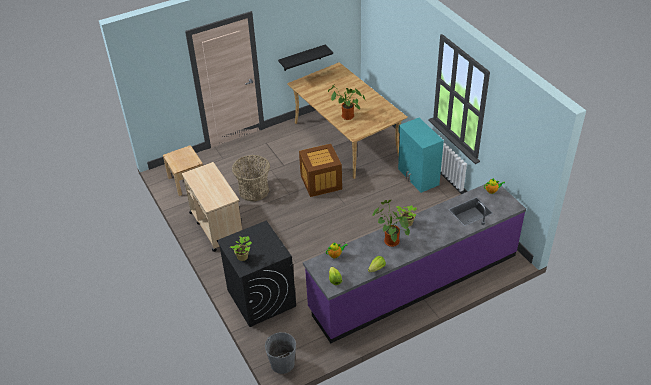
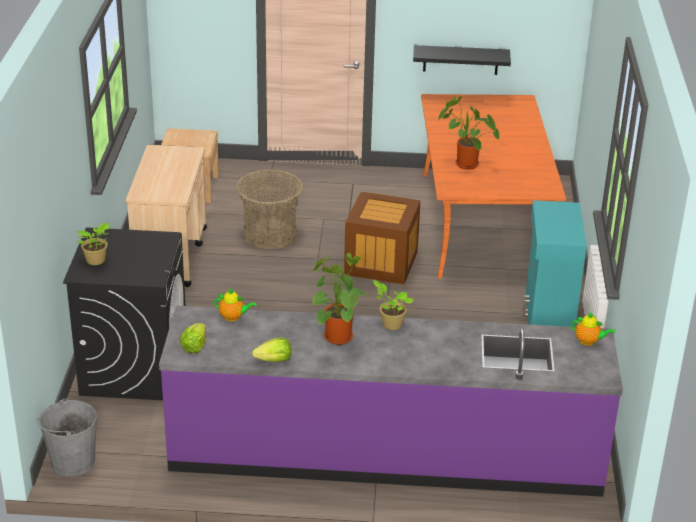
camera: 30 degrees right, 10 degrees down
(346, 139) = (482, 224): beige dining table -> orange dining table

